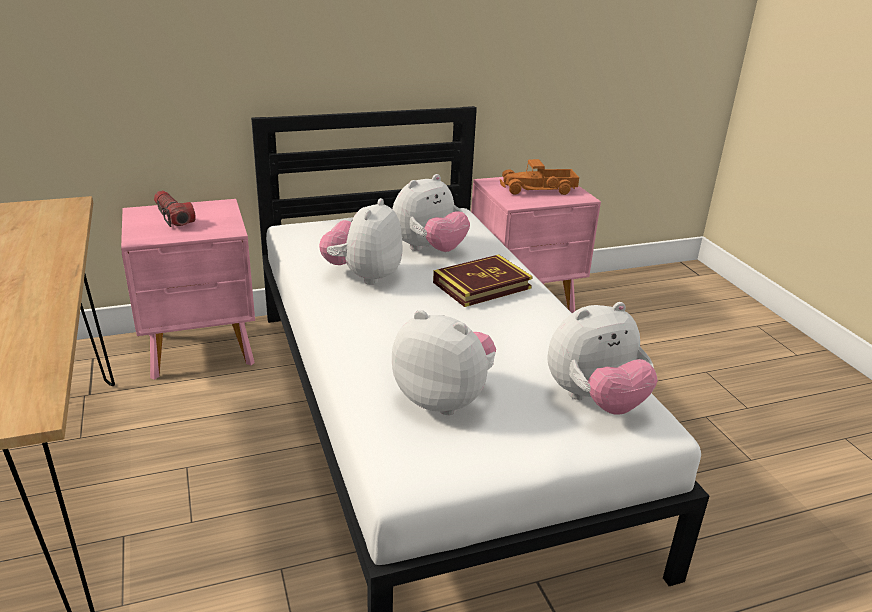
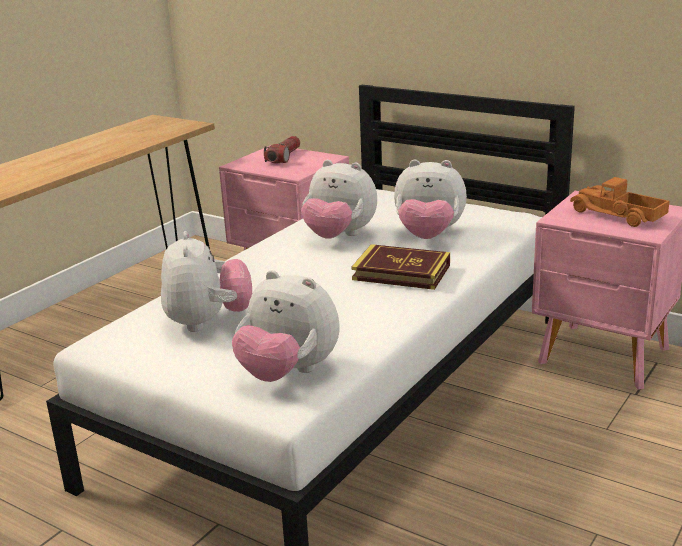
camera: 55 degrees right, 5 degrees down
(363, 276) = (339, 236): plush toy -> plush toy turned 135 degrees counterclockwise

